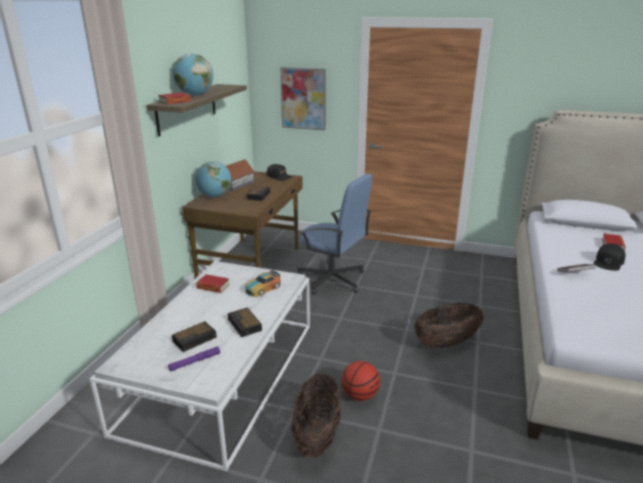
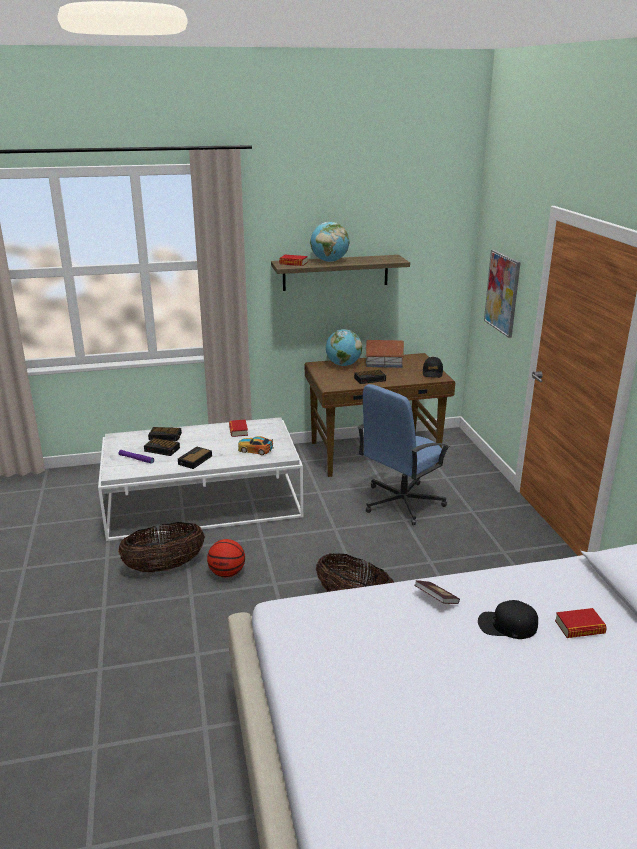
camera: 60 degrees right, 0 degrees up
(167, 329) = (166, 436): none -> alarm clock
(332, 279) = (401, 503): blue office chair -> blue office chair turned 45 degrees clockwise

